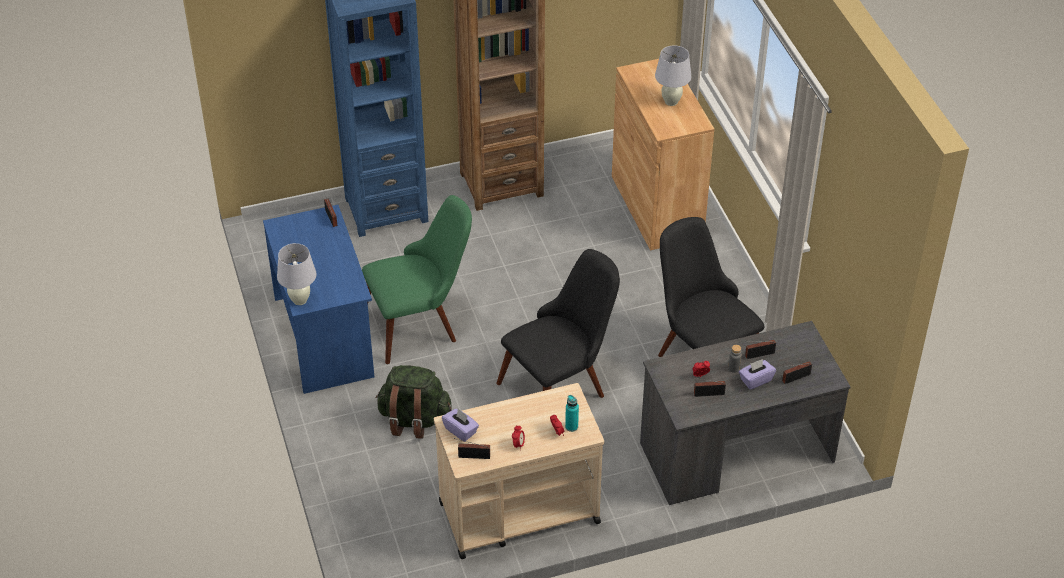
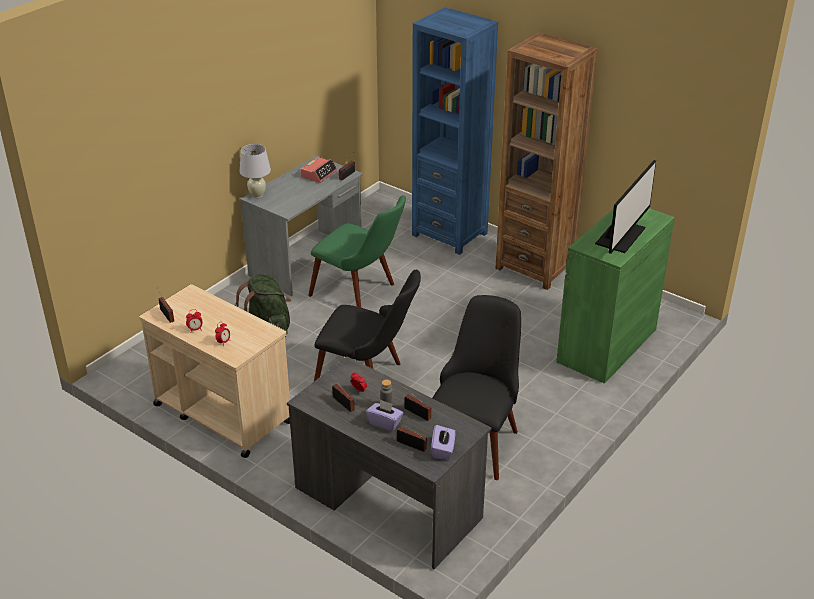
camera: 55 degrees right, 10 degrees down
(305, 236) = (319, 174): none -> alarm clock
(325, 336) = (307, 261): blue desk -> grey desk
(461, 430) = (187, 300): purple tissue box -> purple tissue box (443, 450)
(571, 426) = (236, 346): turquoise bottle -> none
(657, 206) = (607, 345): brown cabinet -> green cabinet
(671, 102) = (621, 236): white table lamp -> monitor

